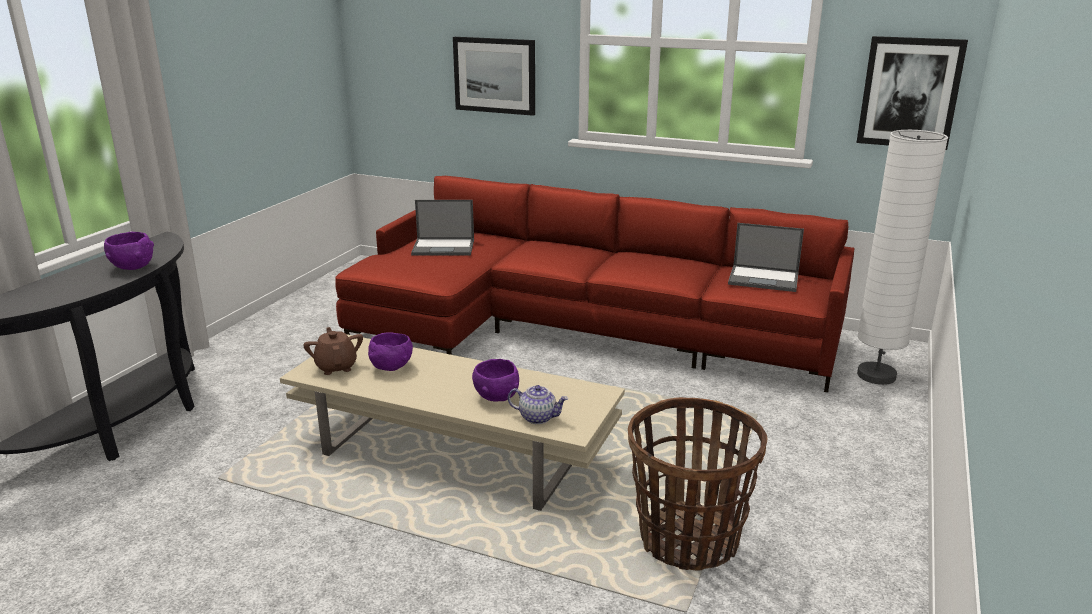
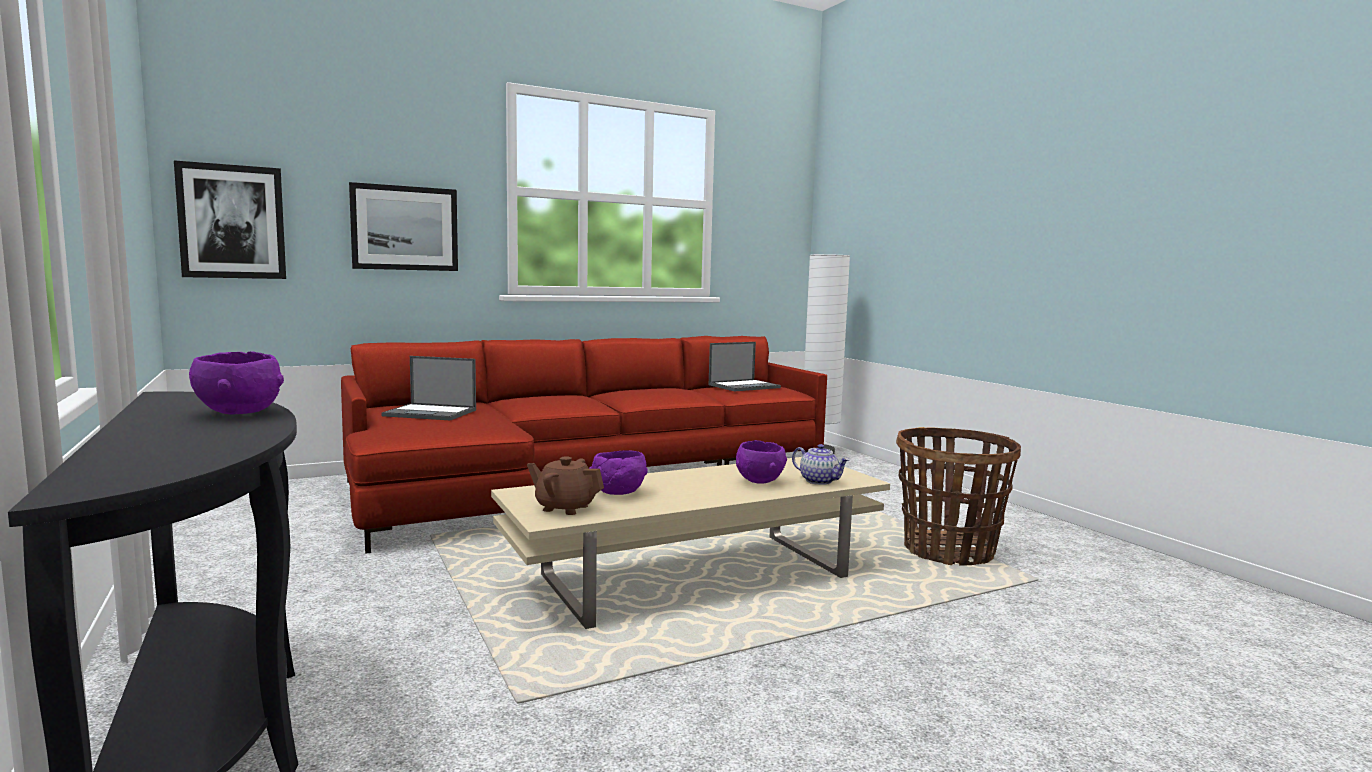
camera: 50 degrees left, 15 degrees down
(444, 247) = (431, 413): laptop -> laptop turned 60 degrees clockwise
(538, 417) = (819, 481): teapot -> teapot turned 75 degrees clockwise
(909, 92) = (773, 239): picture -> picture (232, 222)

